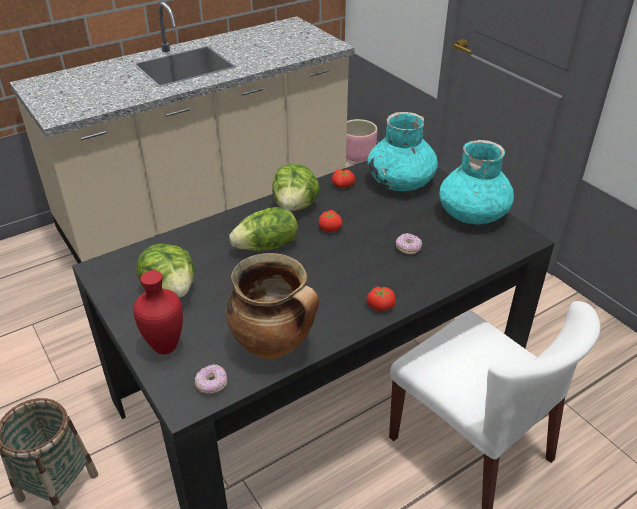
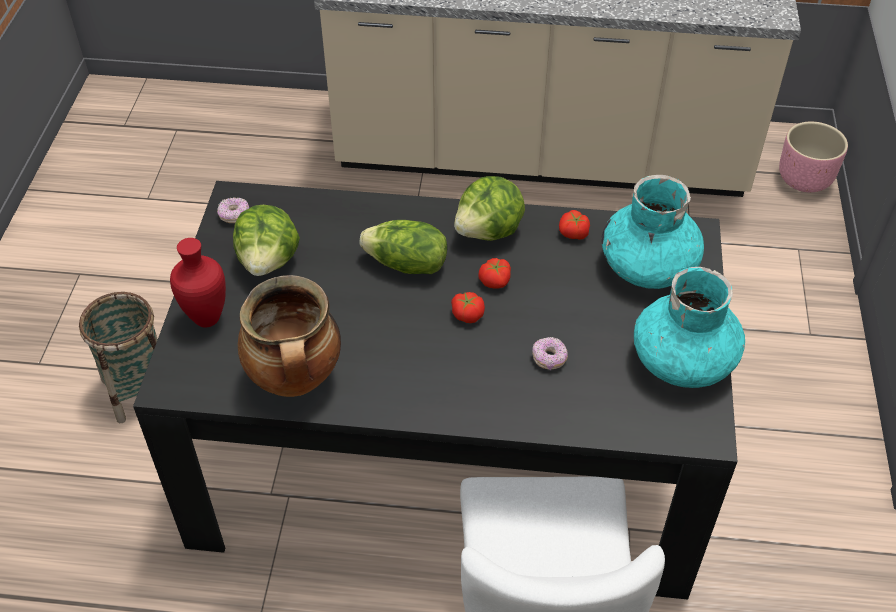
camera: 40 degrees right, 10 degrees up
(212, 384) = (205, 382): donut -> donut (234, 216)
(380, 305) = (440, 405): tomato -> tomato (467, 314)

